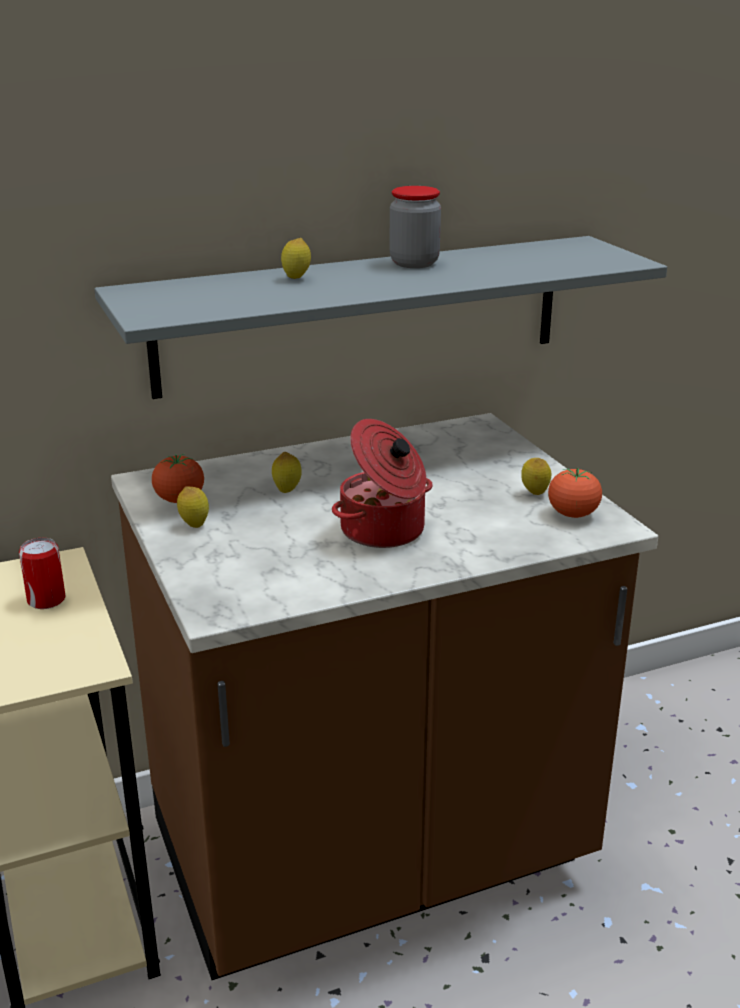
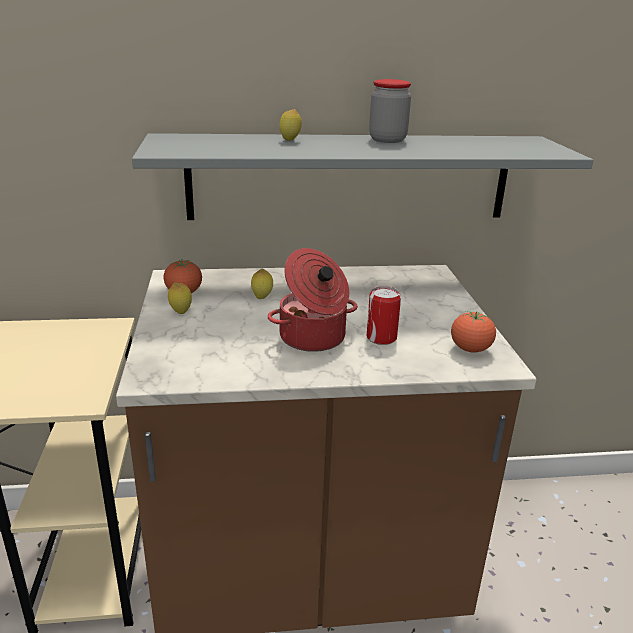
camera: 15 degrees right, 0 degrees up
(46, 600) = (86, 349): can -> can (381, 338)
(534, 494) = (447, 328): lemon -> none

